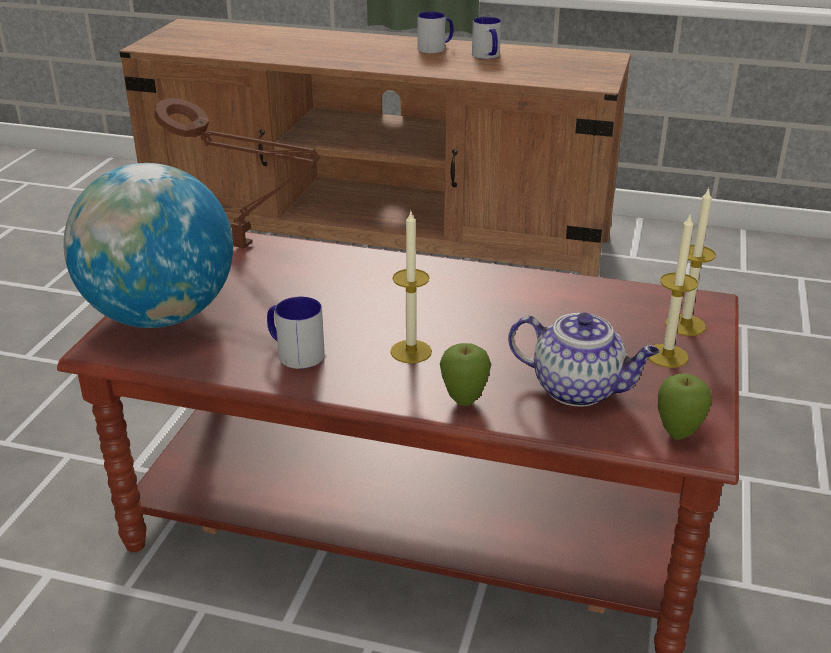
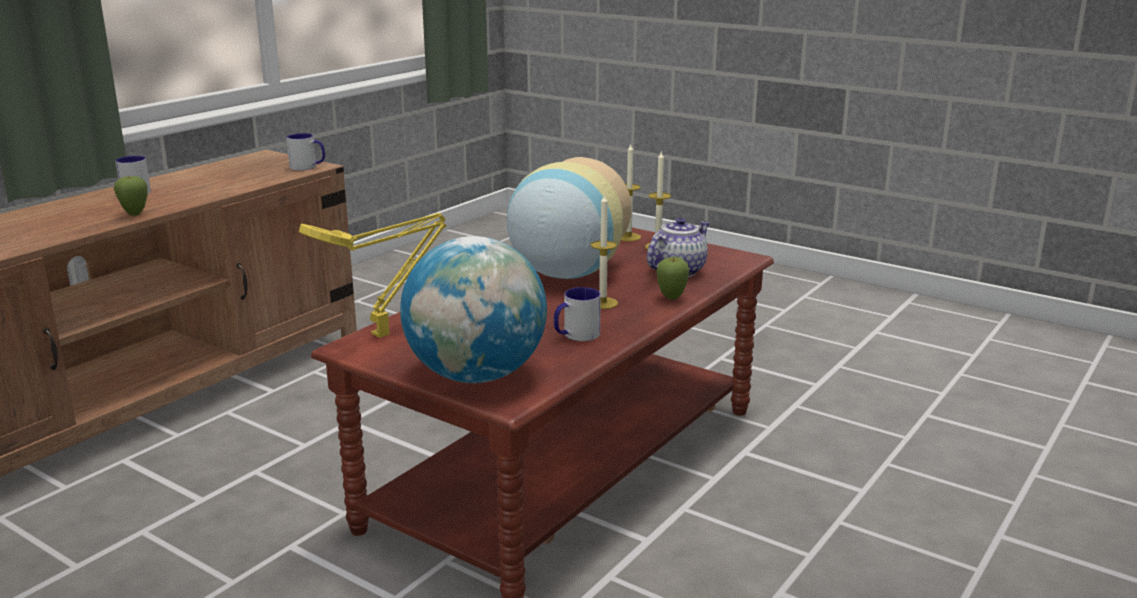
camera: 70 degrees left, 10 degrees down
(248, 247) = (385, 334): brown table lamp -> yellow table lamp
(487, 56) = (194, 181): mug -> mug (308, 167)
(496, 307) = (565, 273): none -> vase
(678, 434) = (734, 259): apple -> apple (135, 214)

